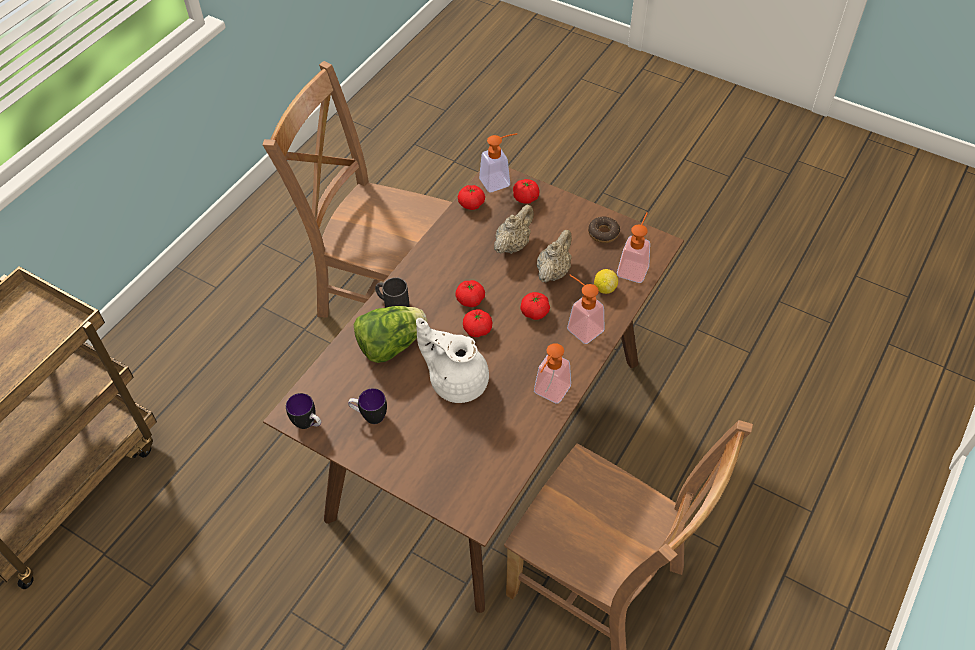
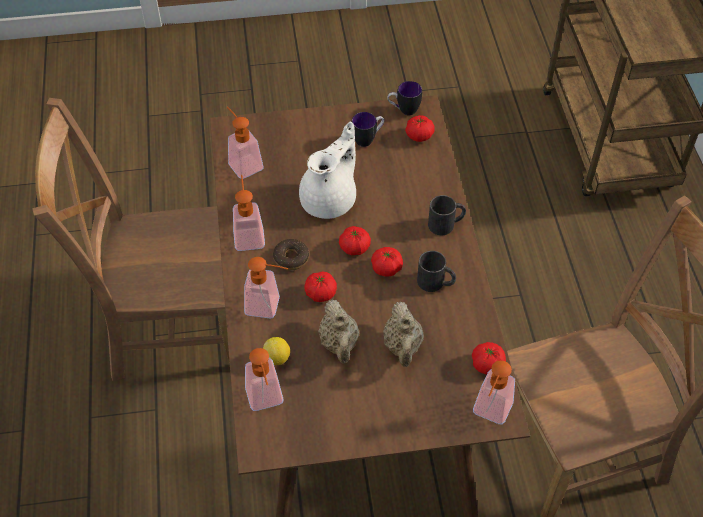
camera: 140 degrees right, 0 degrees up
(391, 345) = (409, 193): lettuce -> none
(447, 269) = (436, 282): none -> black mug
(457, 380) = (330, 200): white teapot -> white teapot turned 45 degrees counterclockwise
(497, 467) = (243, 163): none -> soap dispenser
(525, 198) = (443, 410): tomato -> tomato (419, 135)
(603, 233) = (327, 421): donut -> donut (291, 258)

